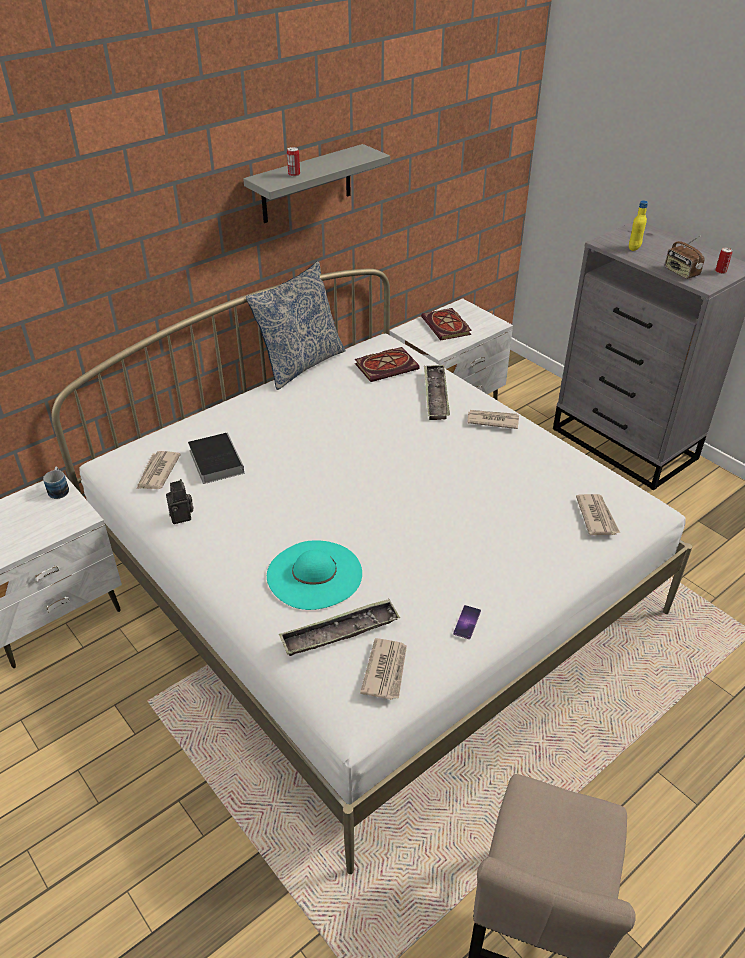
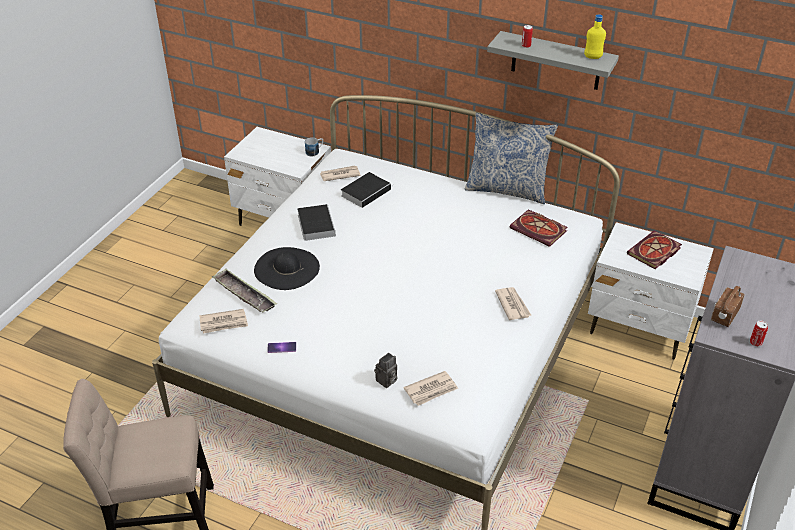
camera: 65 degrees right, 0 degrees up
(182, 516) = (306, 200): camera -> camera (386, 381)
(243, 522) = (315, 224): none -> book
(314, 574) = (286, 268): turquoise hat -> black hat
(435, 395) = (521, 266): tray -> none
(634, 248) = (746, 277): yellow bottle -> yellow bottle (593, 57)

